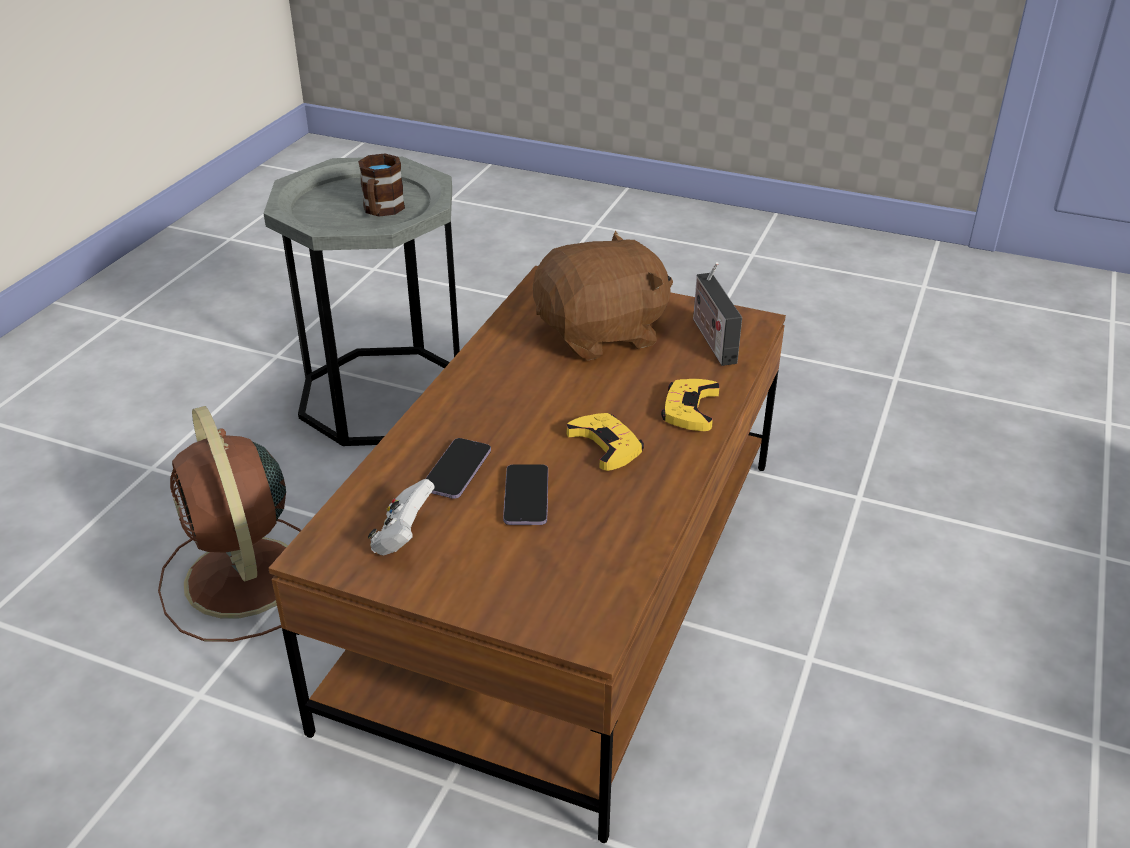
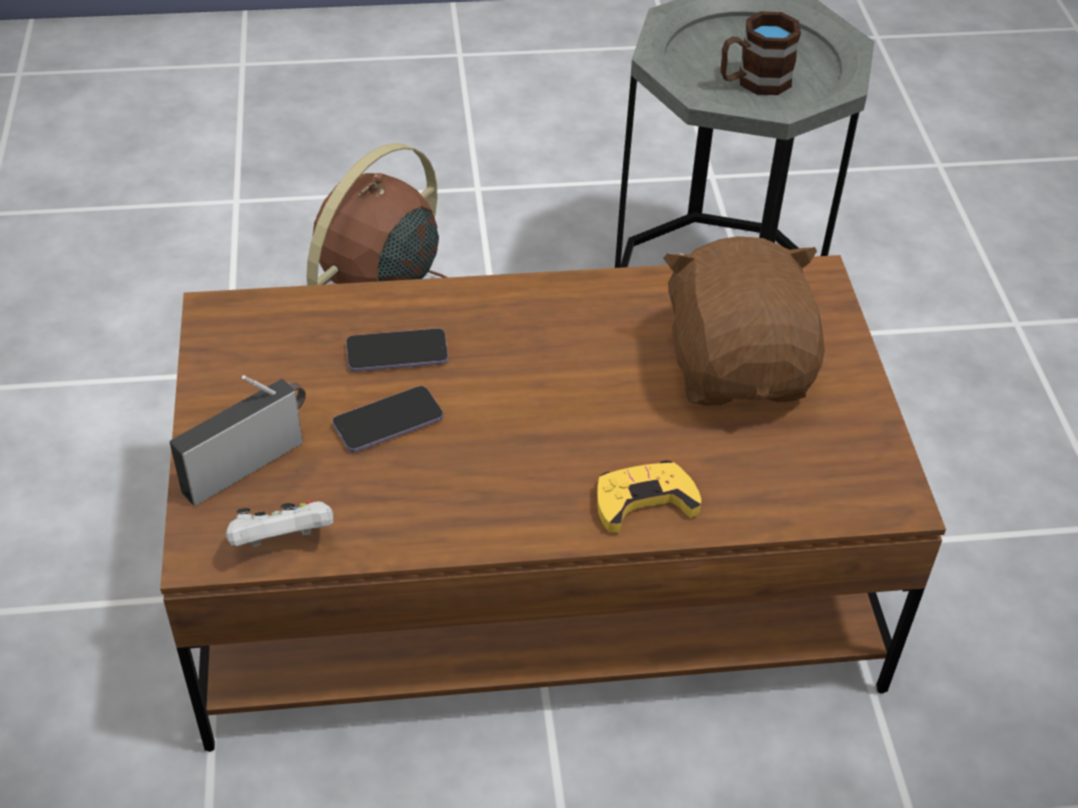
camera: 60 degrees right, 10 degrees up
(403, 537) = (271, 359): white game controller -> white game controller (282, 542)
(602, 334) = (738, 368): brown plush toy -> brown plush toy turned 135 degrees counterclockwise
(606, 445) = (519, 452): yellow game controller -> none
(711, 338) = (817, 471): radio -> radio (248, 463)

